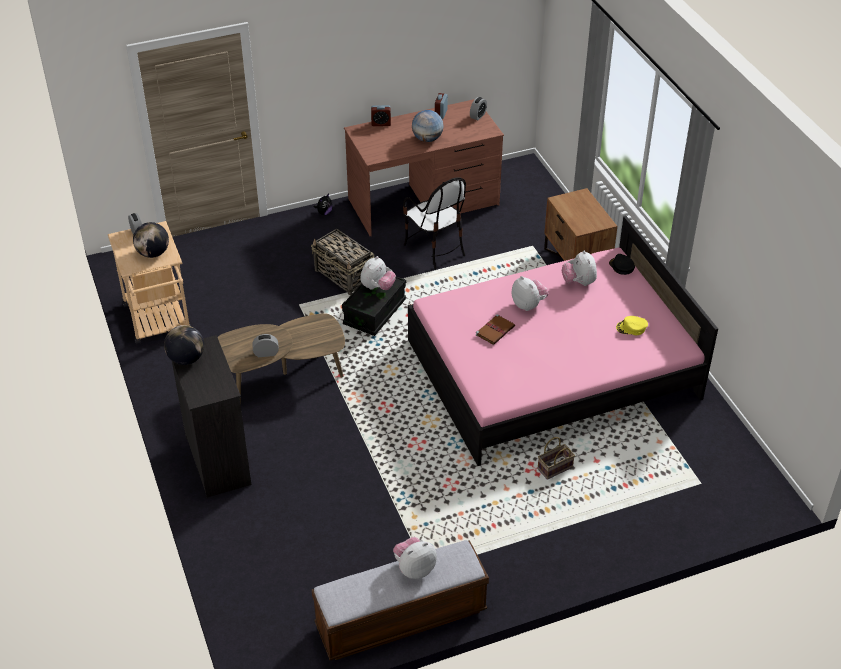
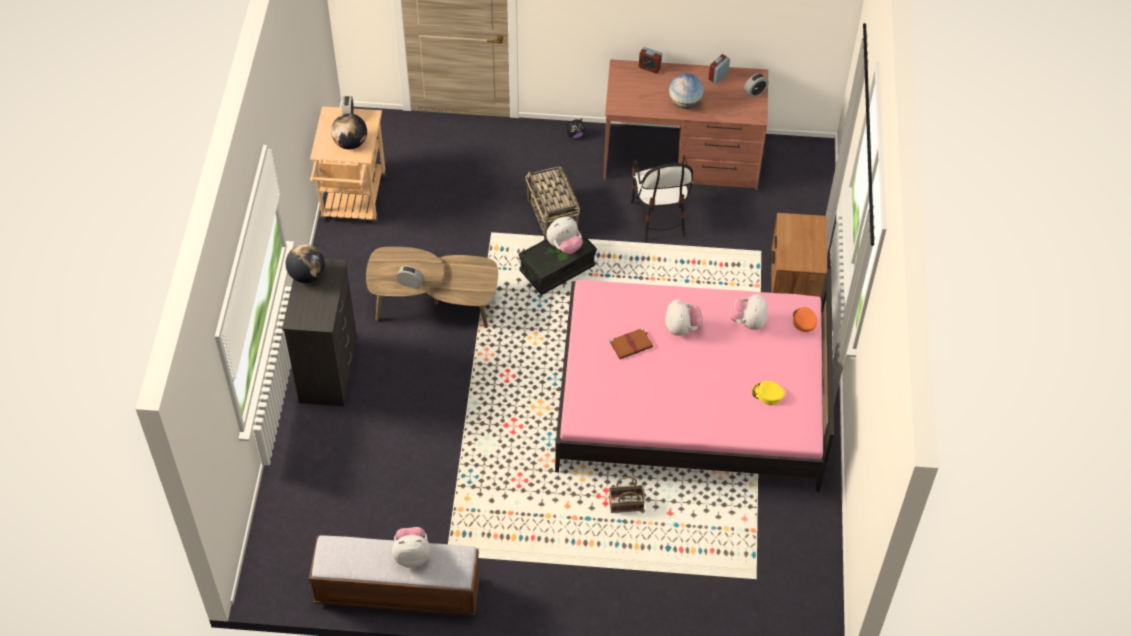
camera: 25 degrees right, 10 degrees up
(621, 266) = (804, 321): black cap -> orange cap

